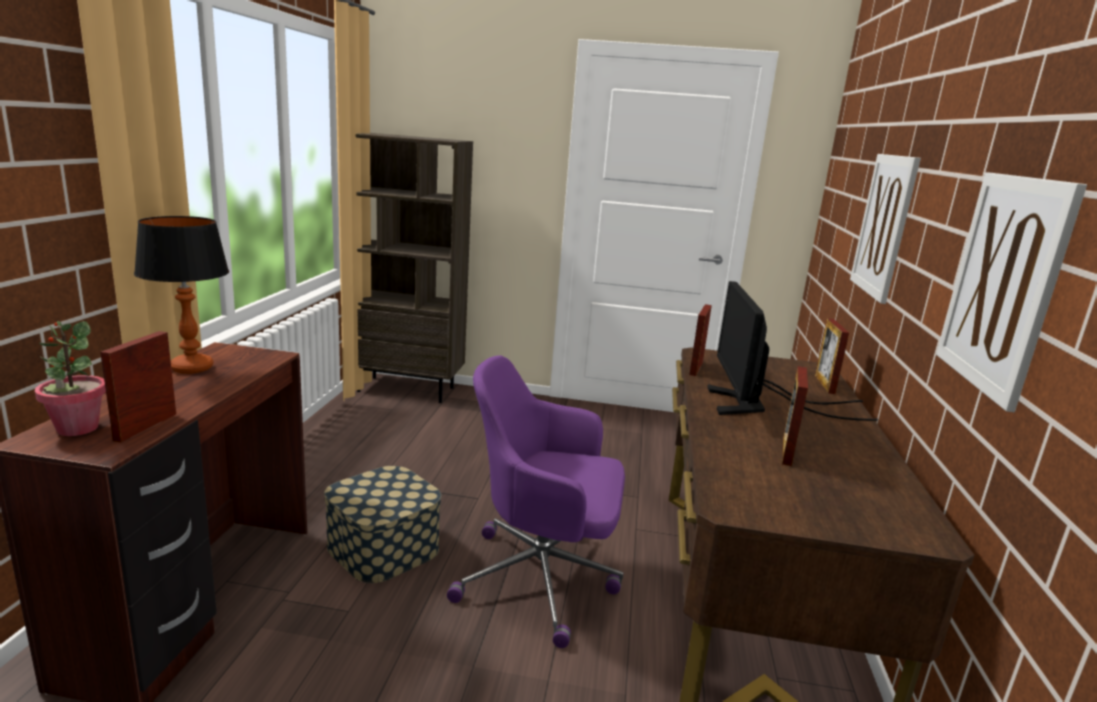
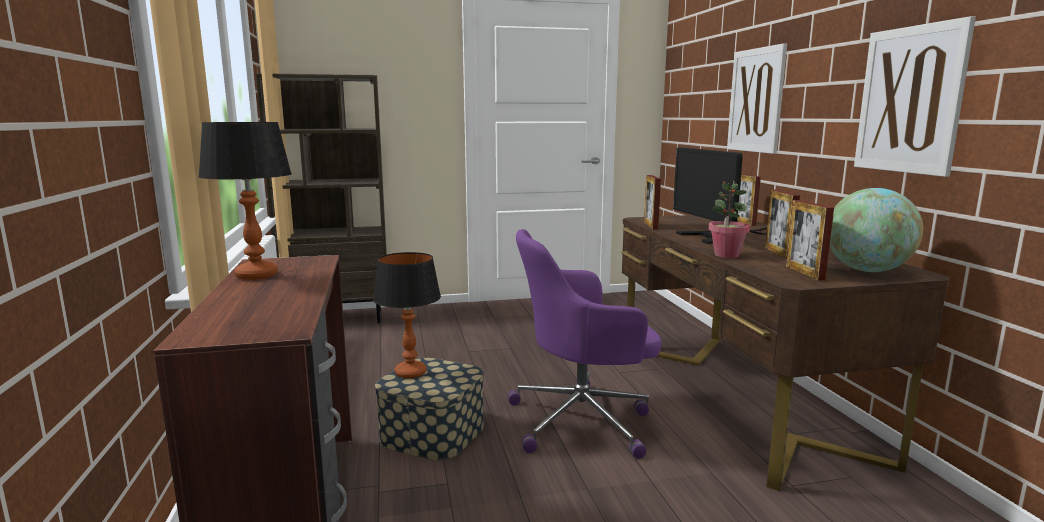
camera: 20 degrees left, 5 degrees down
(77, 428) = (223, 324): potted plant -> potted plant (726, 255)
(146, 427) = (291, 312): picture frame -> picture frame (804, 273)
(370, 482) = (411, 373): none -> table lamp
(863, 513) = (867, 270): none -> globe

